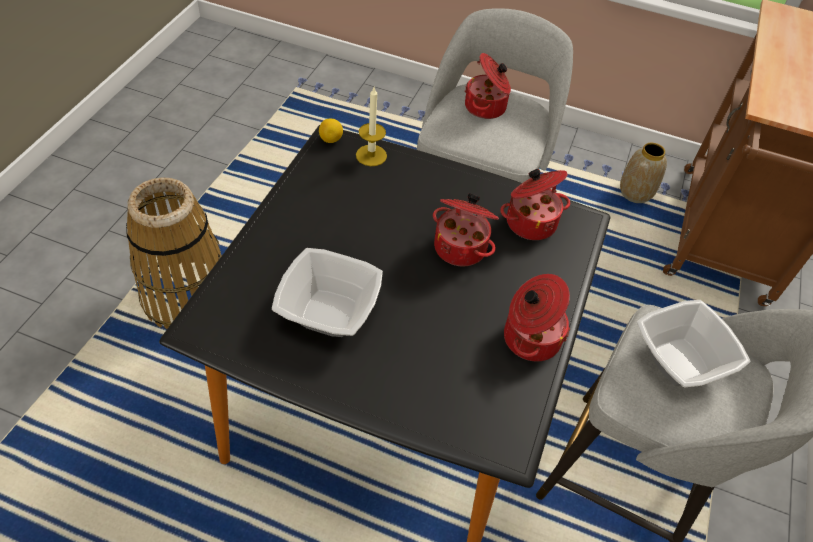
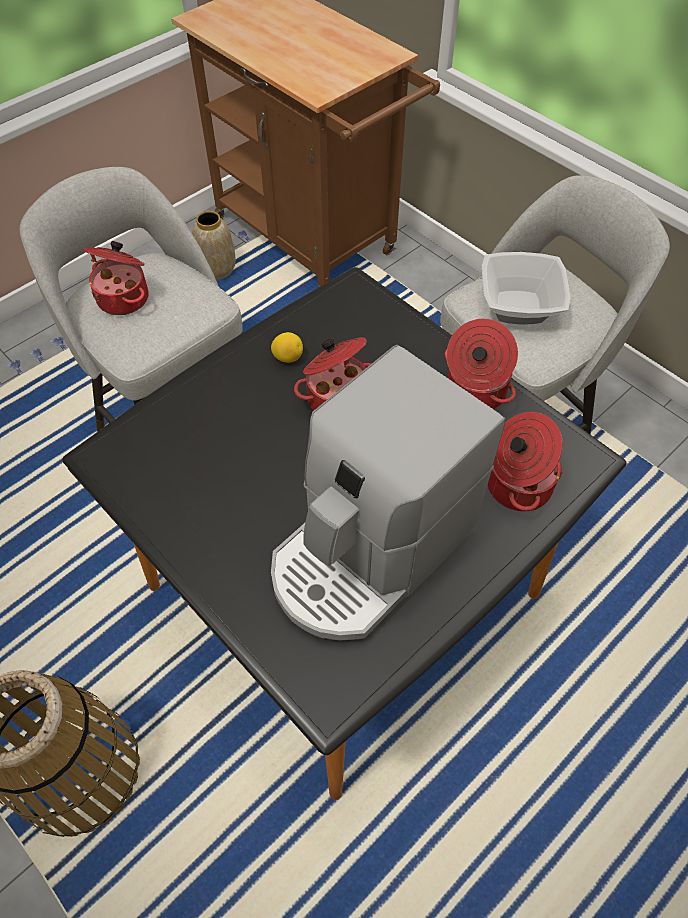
camera: 60 degrees left, 5 degrees up
(329, 313) = (369, 553): bowl -> coffee machine
(331, 139) = (100, 455): lemon -> lemon (288, 357)
(371, 155) = (154, 425): candle -> none
(530, 221) = (333, 328): cooking pot -> cooking pot (516, 485)

